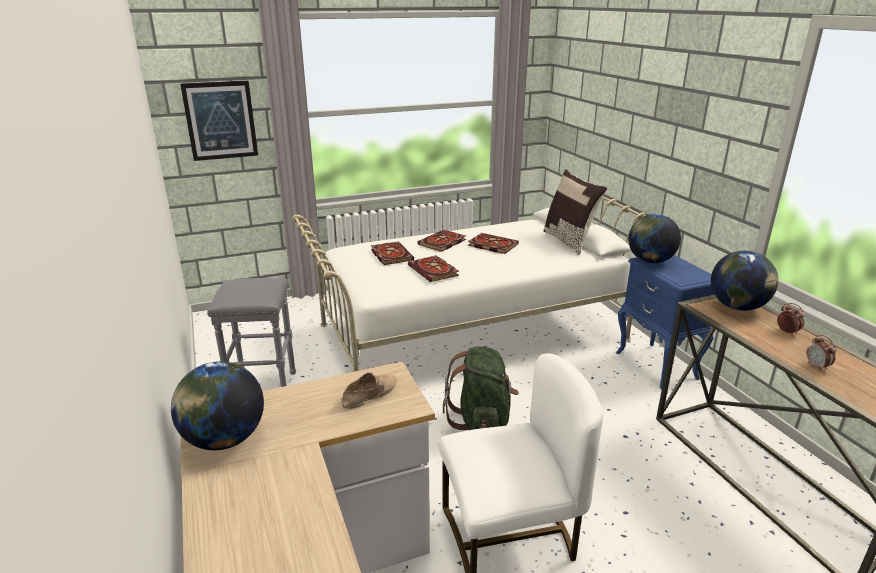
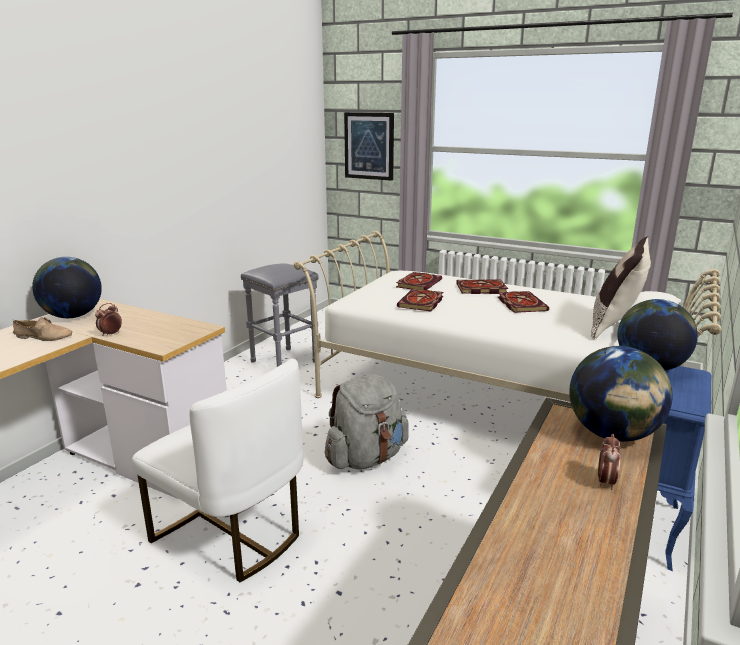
camera: 50 degrees right, 5 degrees down
(369, 394) = (164, 331): beige shoe -> beige shoe (44, 336)
(481, 422) = (366, 458): green backpack -> grey backpack
(817, 366) = (536, 521): alarm clock -> alarm clock (110, 334)

